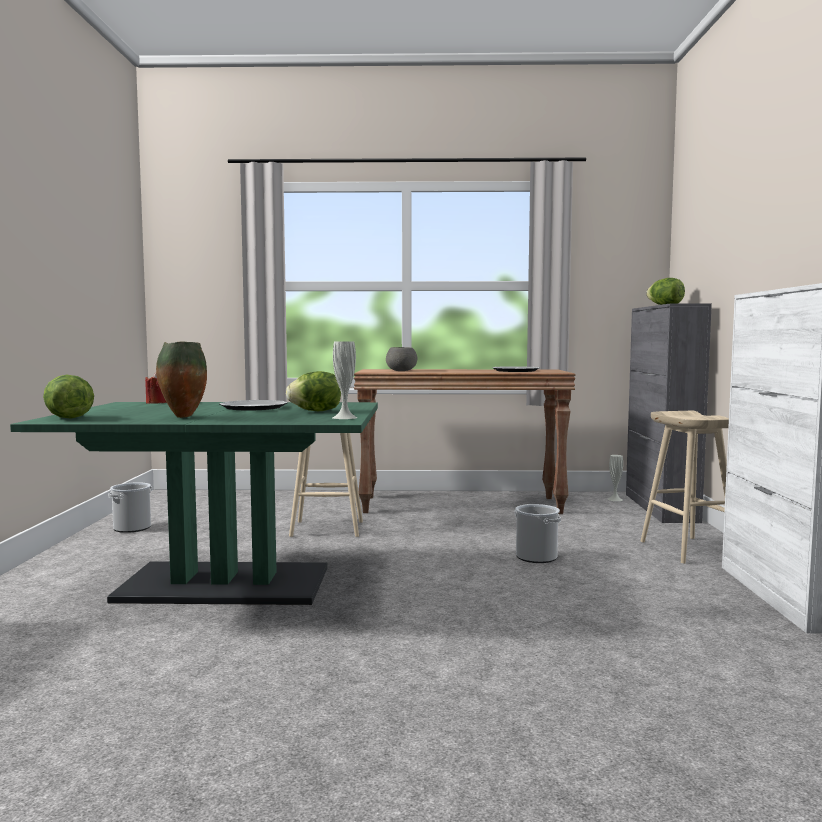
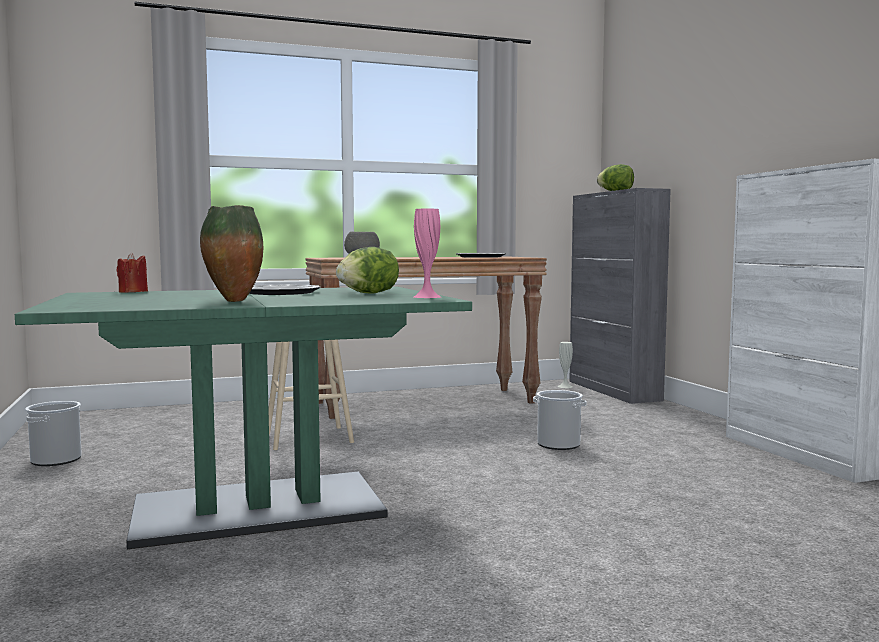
camera: 20 degrees left, 0 degrees up
(68, 418) = (77, 306): lettuce -> none
(344, 417) = (427, 297): white vase -> pink vase
(686, 549) = (679, 424): beige stool -> none

